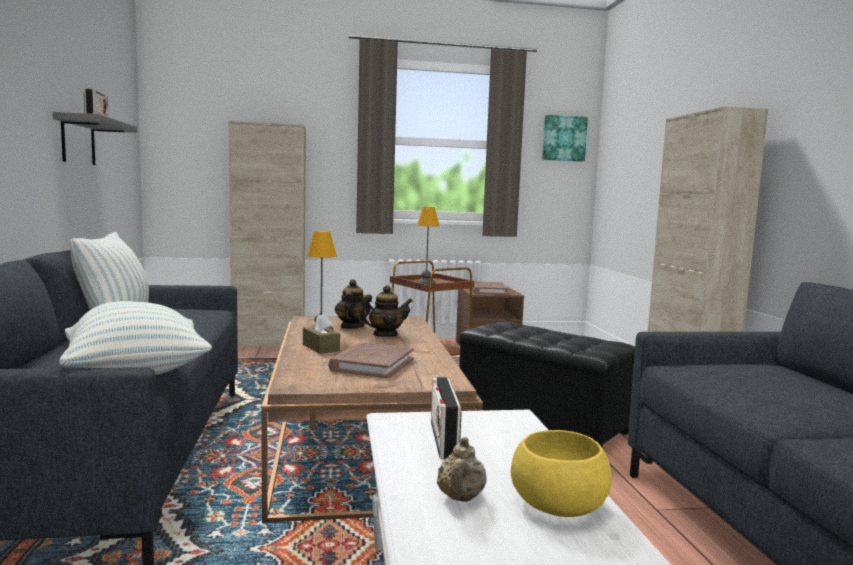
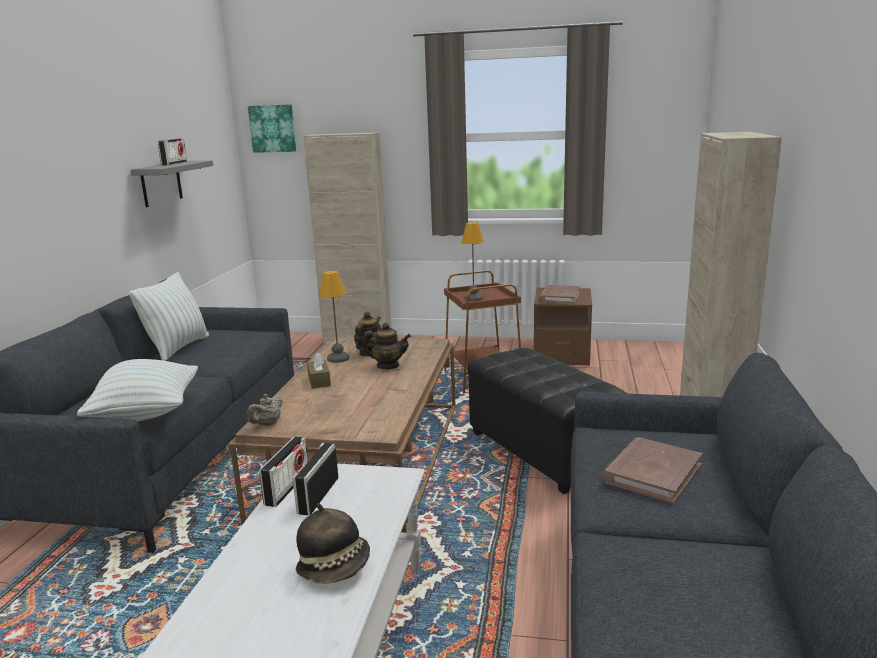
camera: 20 degrees right, 10 degrees up
(372, 364) = (341, 405): brown book -> brown book (652, 473)
(396, 436) = (287, 488): none -> radio
(460, 498) = (275, 552): beige teapot -> beige teapot (267, 424)
(557, 504) = (335, 567): yellow bowl -> hat
(564, 138) = (661, 120): picture -> picture (273, 128)

